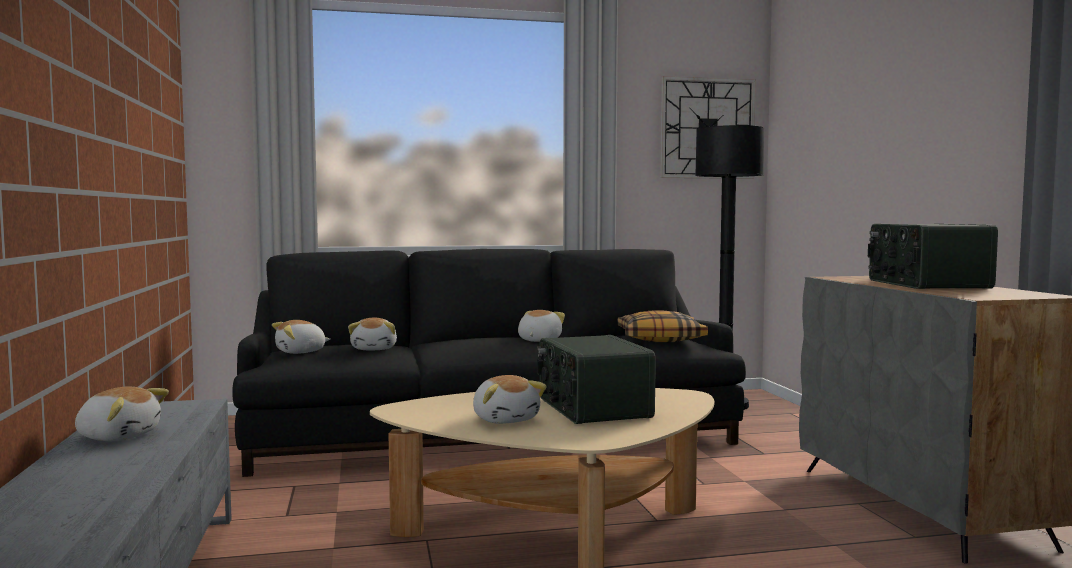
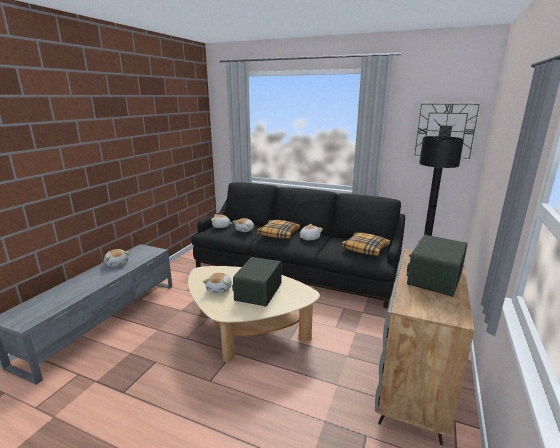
camera: 35 degrees right, 15 degrees up
(465, 343) = (279, 234): none -> pillow

